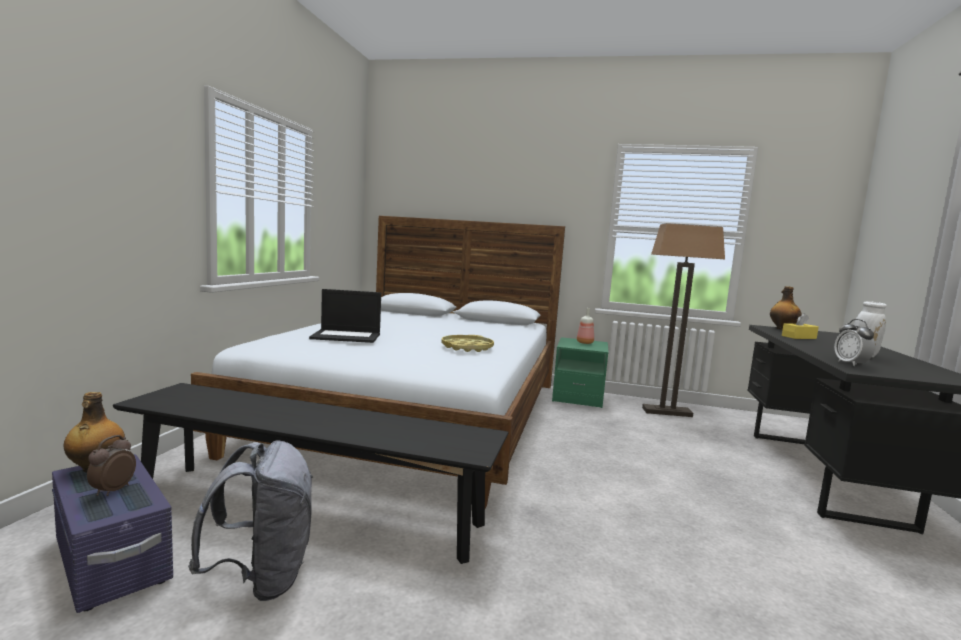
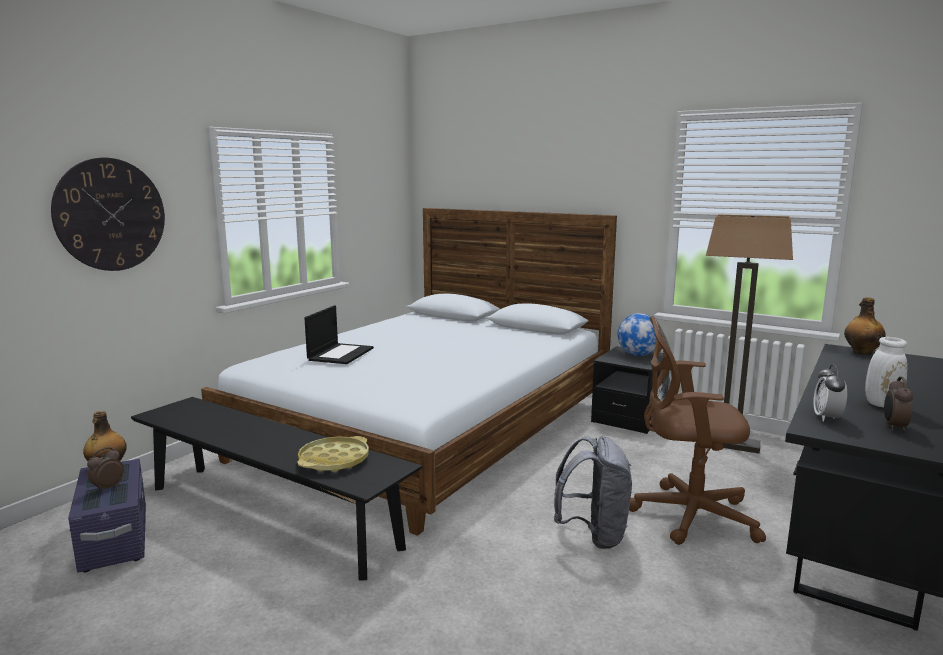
camera: 20 degrees right, 5 degrees up
(96, 155) = (110, 215): none -> wall clock
(261, 578) = (202, 567): grey backpack -> grey backpack (593, 535)
(347, 336) = (340, 354): laptop -> laptop turned 90 degrees counterclockwise
(467, 347) = (449, 369): yellow tray -> yellow tray (334, 460)
(578, 397) = (629, 418): green nightstand -> black nightstand
(585, 343) = (637, 355): bottle -> globe
(690, 466) = (687, 515): none -> brown office chair
(799, 337) = (853, 369): yellow tissue box -> none
(900, 368) = (893, 427): none -> alarm clock

